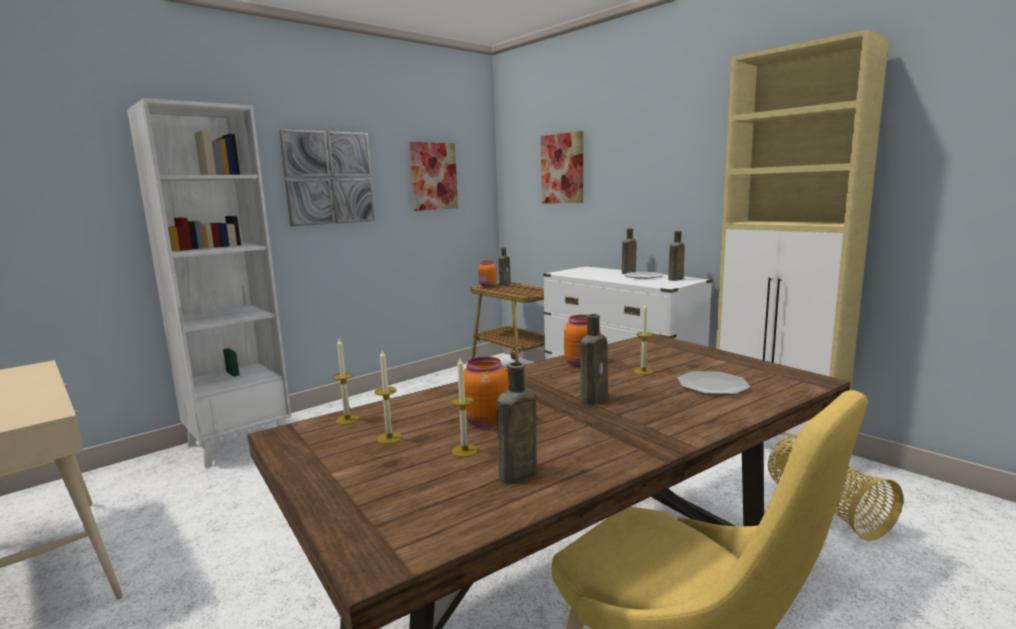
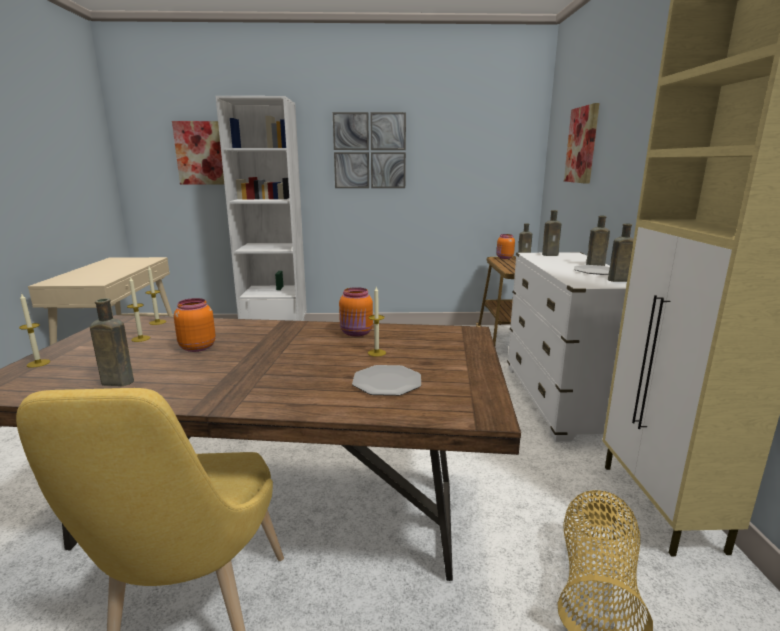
camera: 40 degrees right, 5 degrees up
(433, 176) = (470, 151): picture -> picture (201, 153)
(464, 450) = (141, 359): candle -> candle (38, 363)
(595, 398) = (286, 358): brown bottle -> brown bottle (551, 255)

